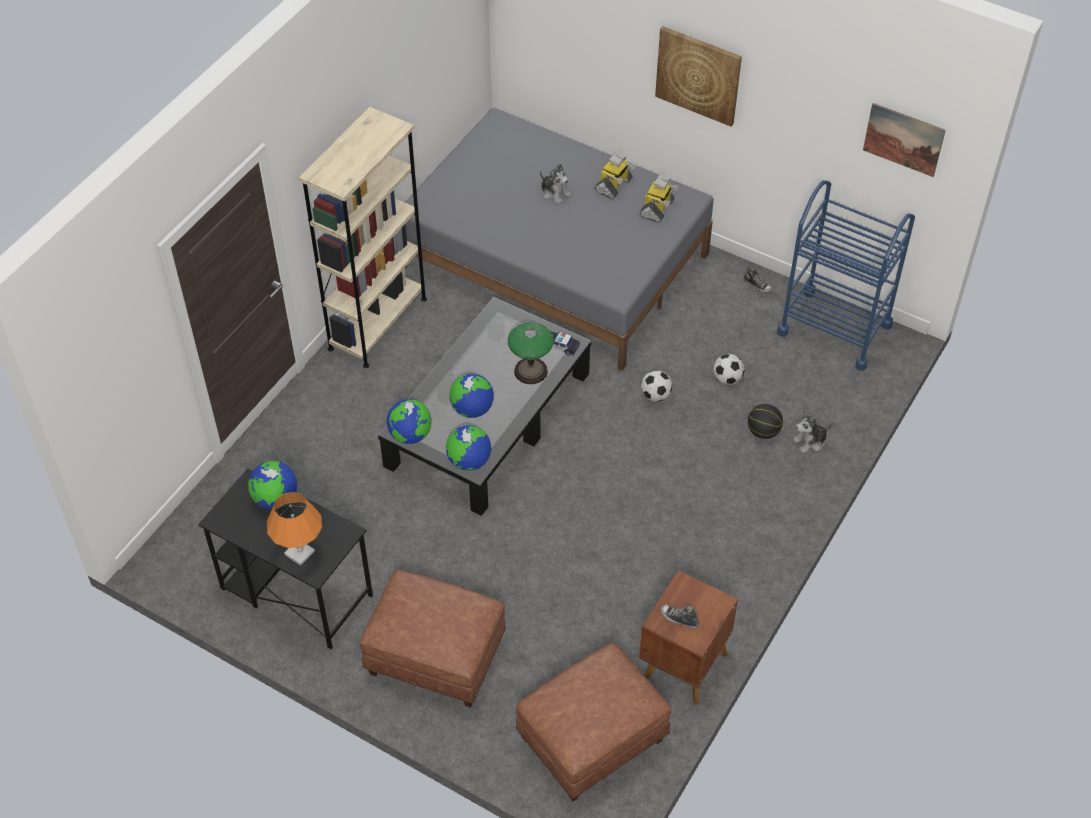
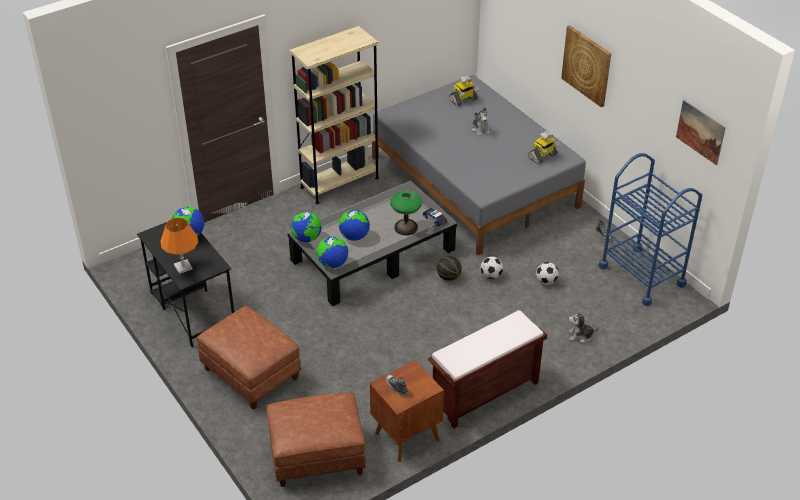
camera: 25 degrees right, 10 degrees down
(614, 186) = (522, 136): toy robot -> toy robot (463, 100)
(743, 568) = (484, 394): none -> brown bench
(763, 431) = (551, 319): basketball -> basketball (448, 277)

